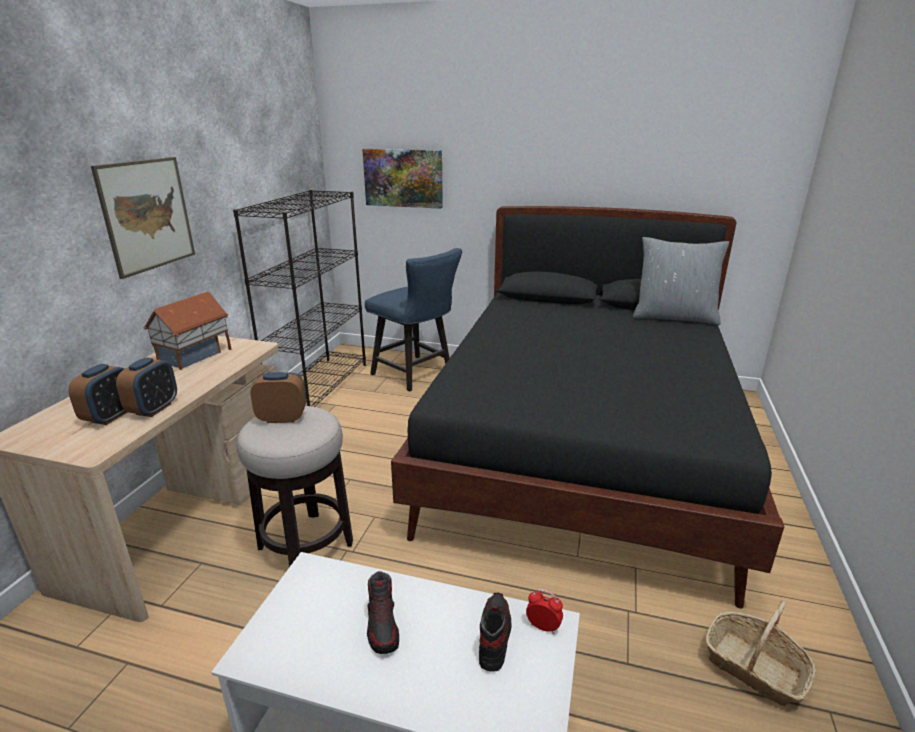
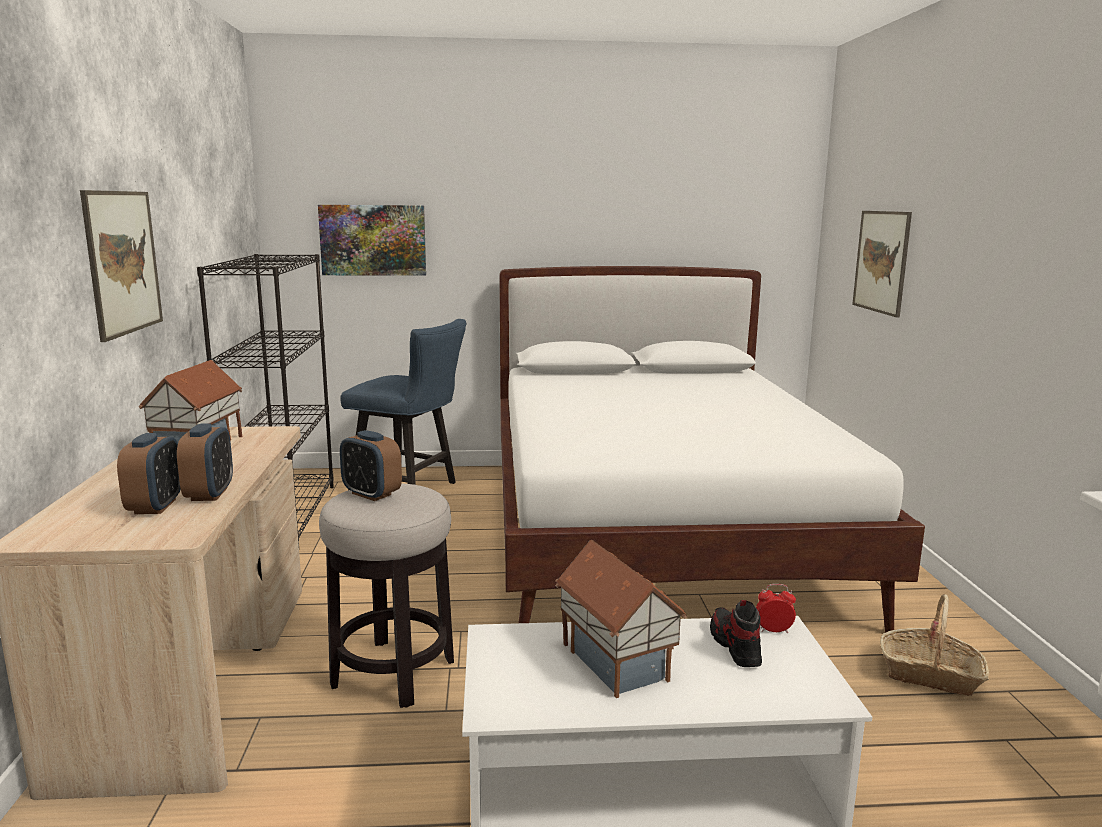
camera: 20 degrees left, 10 degrees down
(282, 418) = (371, 494): alarm clock -> alarm clock turned 120 degrees counterclockwise
(383, 625) = (618, 660): shoe -> toy house
(582, 448) = (657, 532): black bed -> white bed
(674, 317) = (723, 376): grey pillow -> none
(847, 225) = (881, 261): none -> picture

